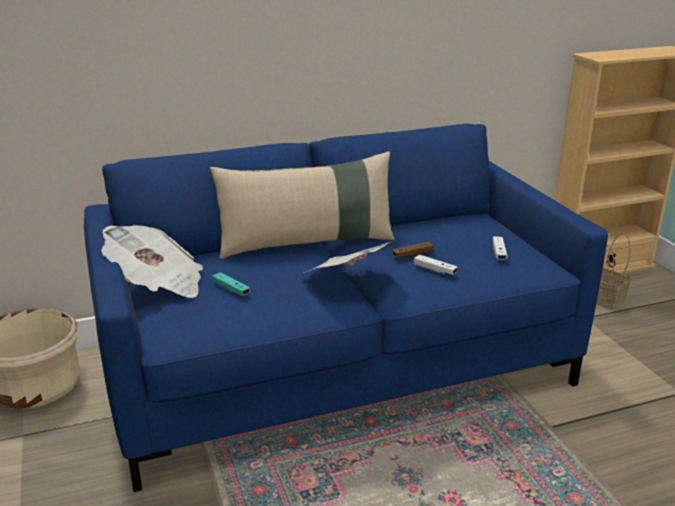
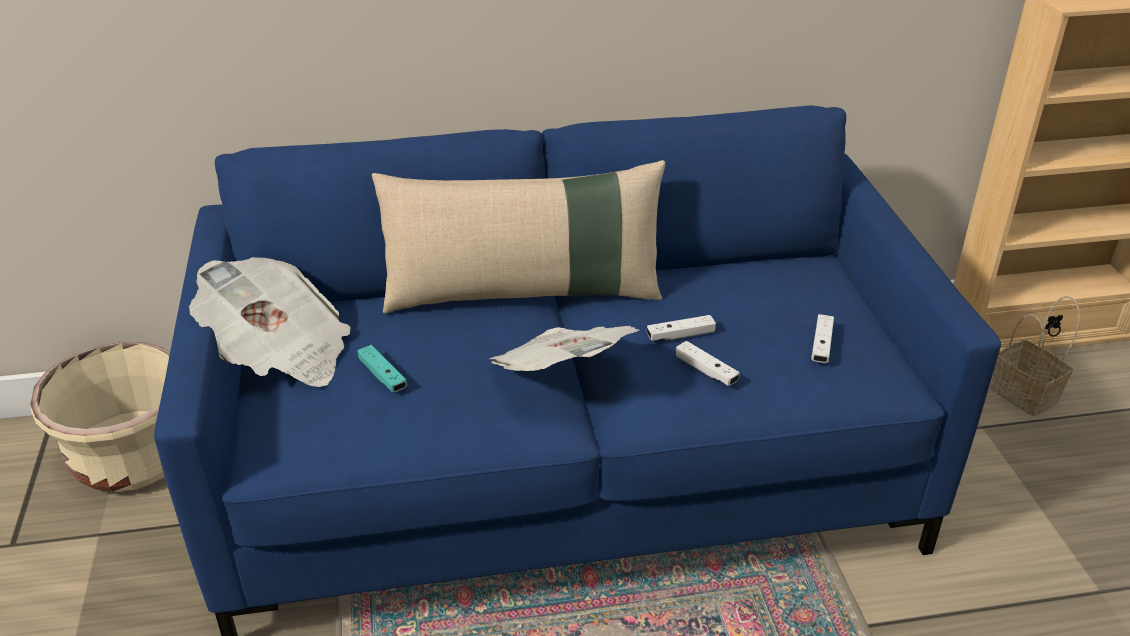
camera: 10 degrees right, 10 degrees up
(412, 255) = (680, 335): brown game controller -> white game controller

